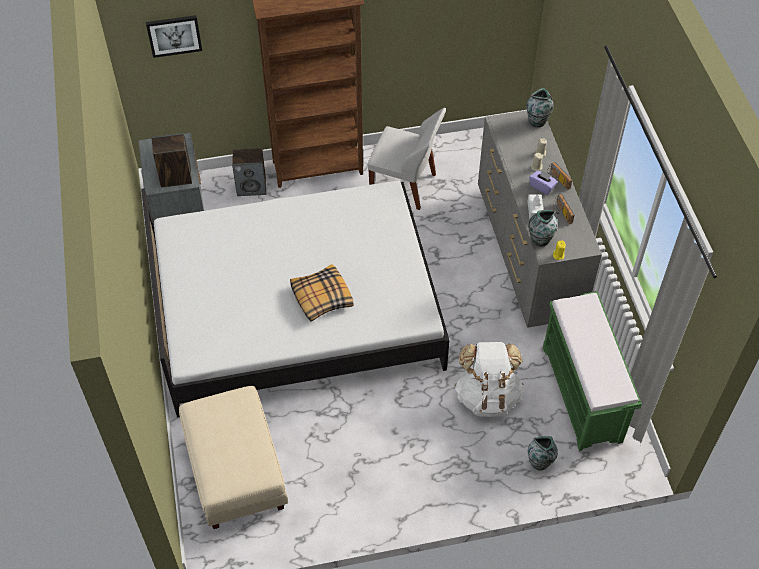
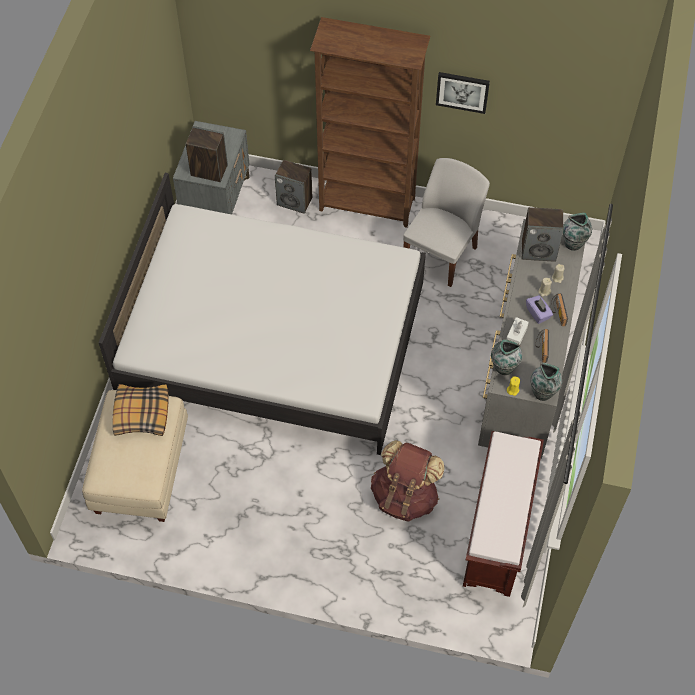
camera: 25 degrees right, 5 degrees up
(174, 35) = (243, 36): picture -> picture (462, 91)
(321, 297) = (281, 339): pillow -> pillow (141, 414)
(405, 185) = (441, 254): white chair -> white chair turned 105 degrees counterclockwise
(487, 396) = (405, 496): white backpack -> brown backpack
(512, 136) = (539, 250): none -> speaker
(540, 462) = (418, 581): vase -> vase (543, 393)
(582, 394) = (497, 533): green bench -> brown bench

